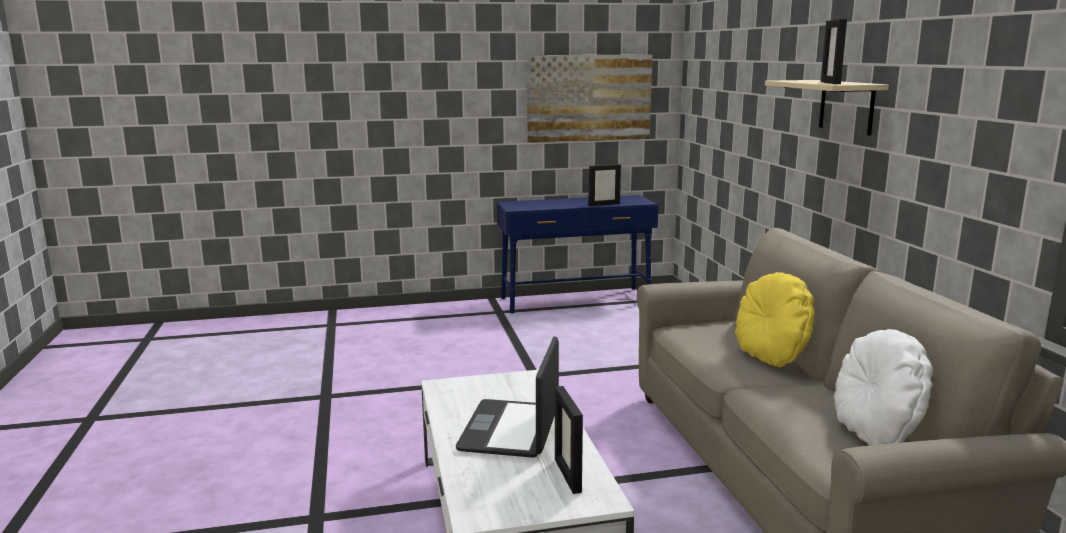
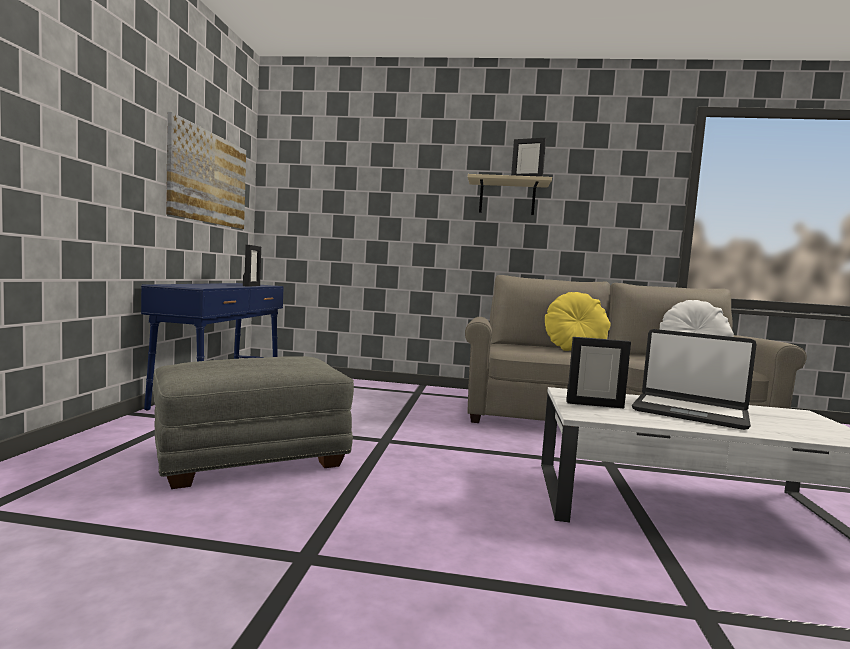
camera: 70 degrees left, 10 degrees down
(447, 349) = (252, 458): none -> grey ottoman
(569, 475) = (768, 413): picture frame -> picture frame (594, 404)

